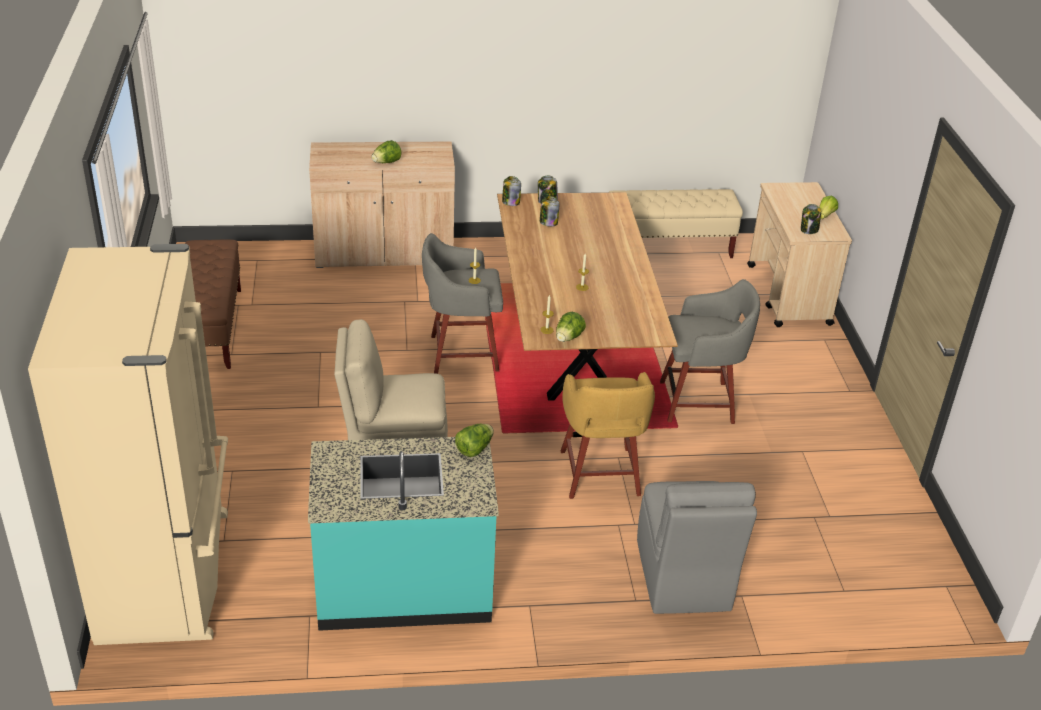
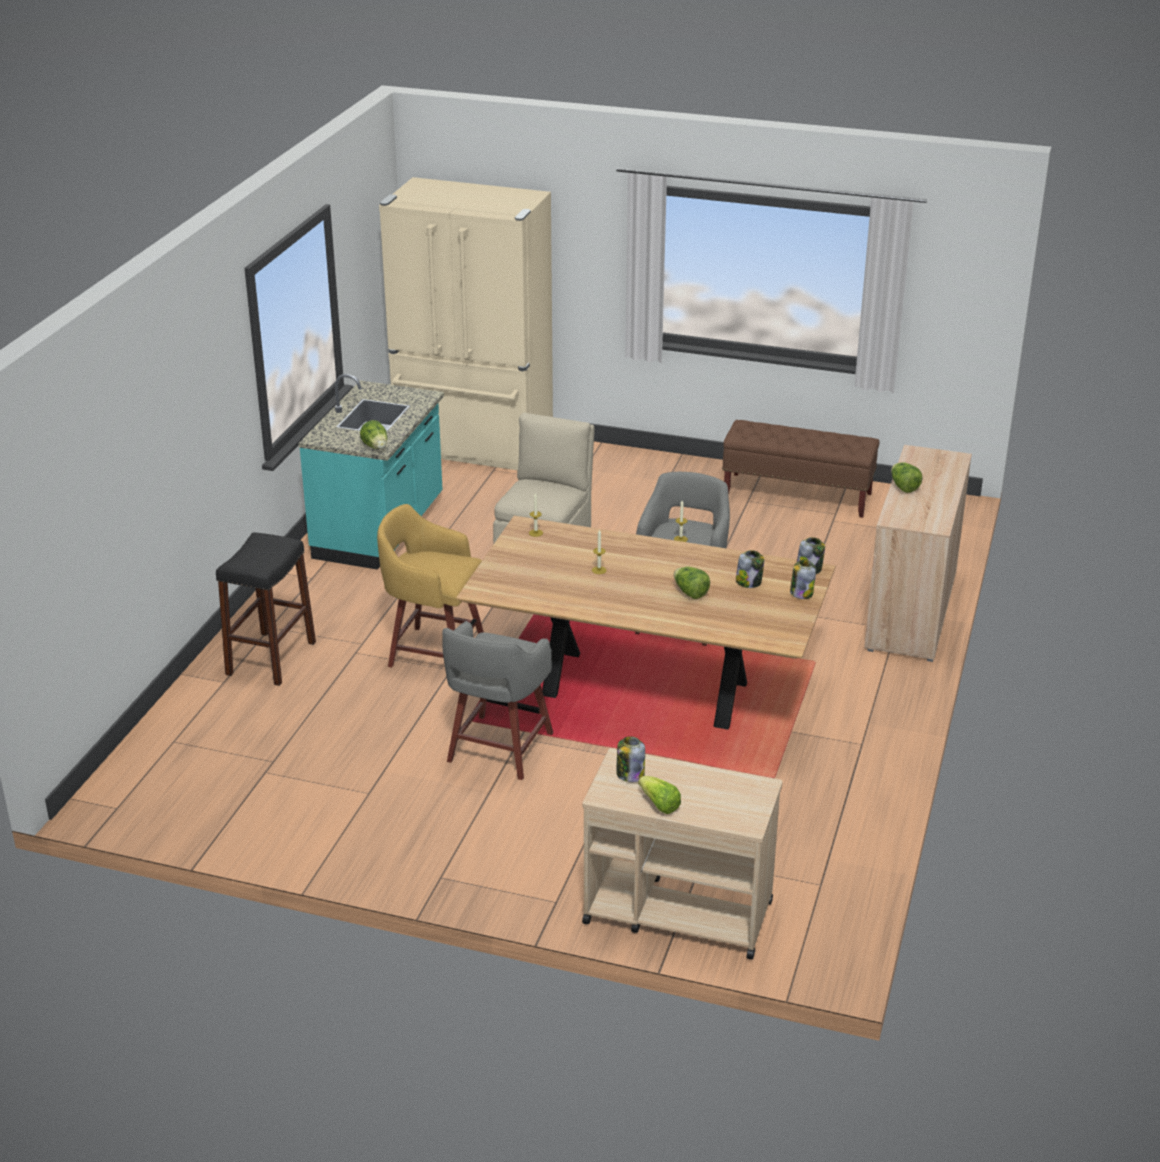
camera: 115 degrees right, 5 degrees down
(568, 338) = (514, 541): lettuce -> lettuce (690, 593)
(669, 247) = (850, 839): beige bench -> none
(683, 578) = (271, 658): grey chair -> black stool

